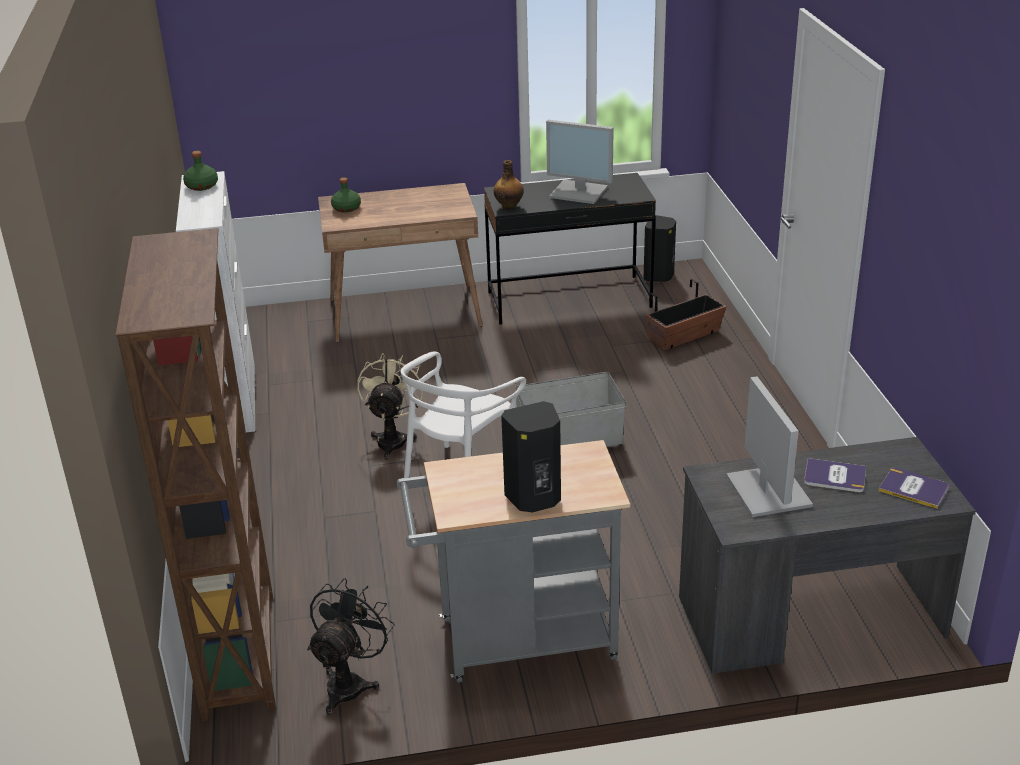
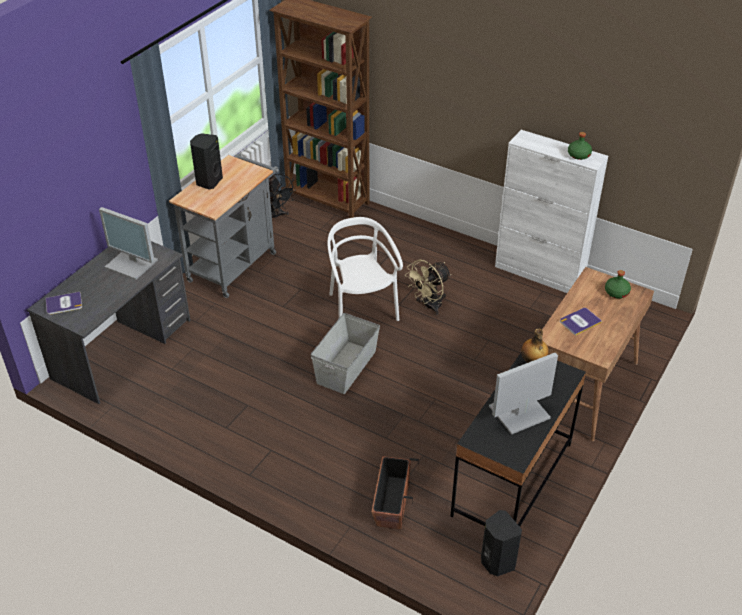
camera: 130 degrees right, 10 degrees up
(393, 439) = (428, 306): beige fan -> beige fan turned 90 degrees clockwise
(834, 476) = (107, 288): book -> book (580, 321)

